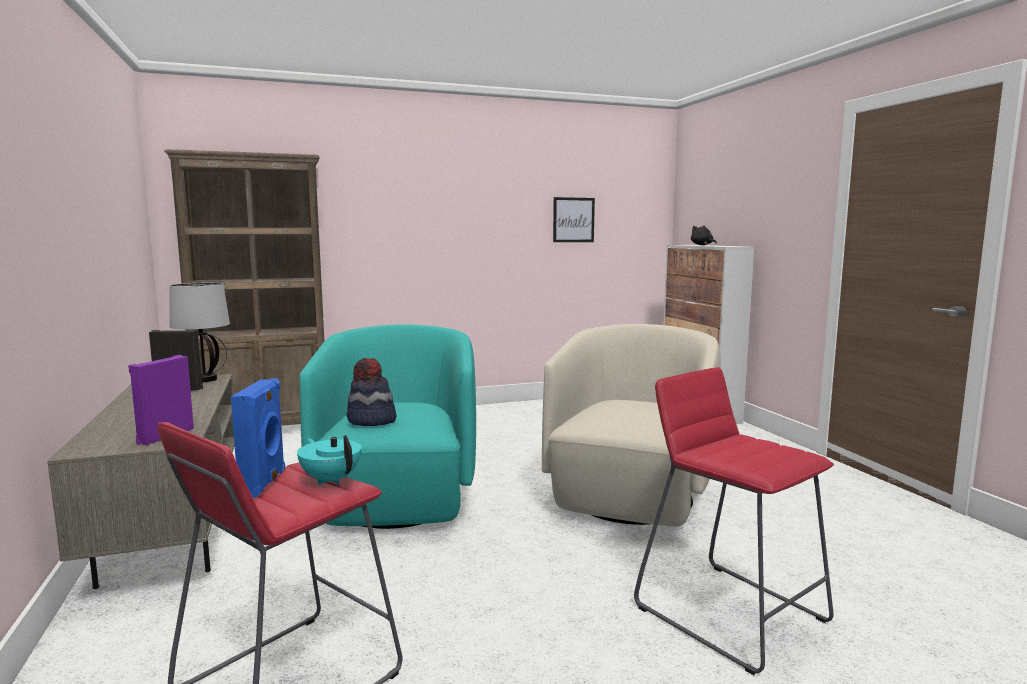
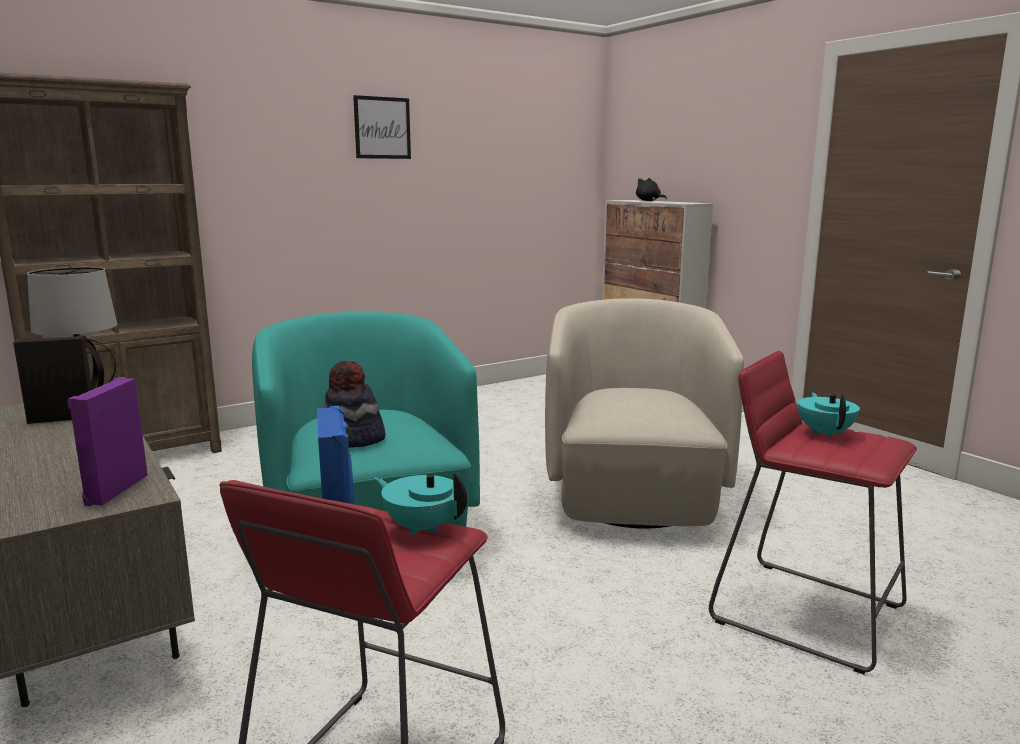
camera: 15 degrees left, 5 degrees up
(573, 220) = (496, 170): picture -> picture (382, 128)
(747, 443) = (825, 433): none -> turquoise teapot

